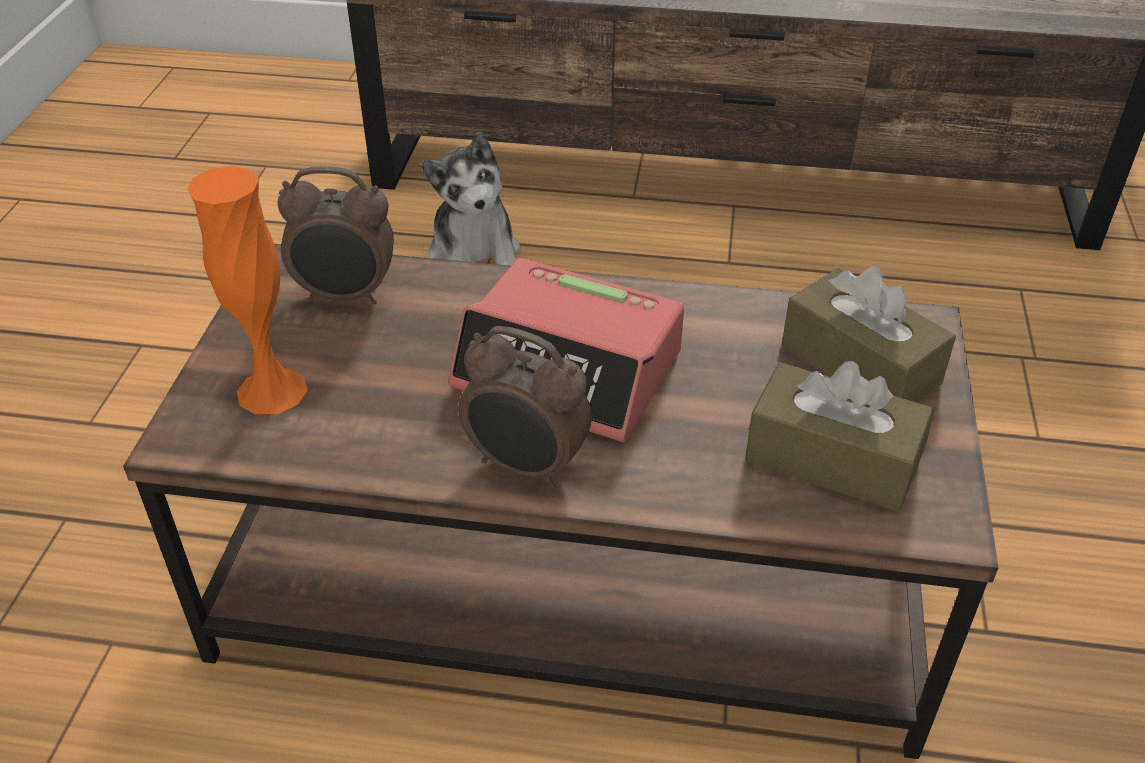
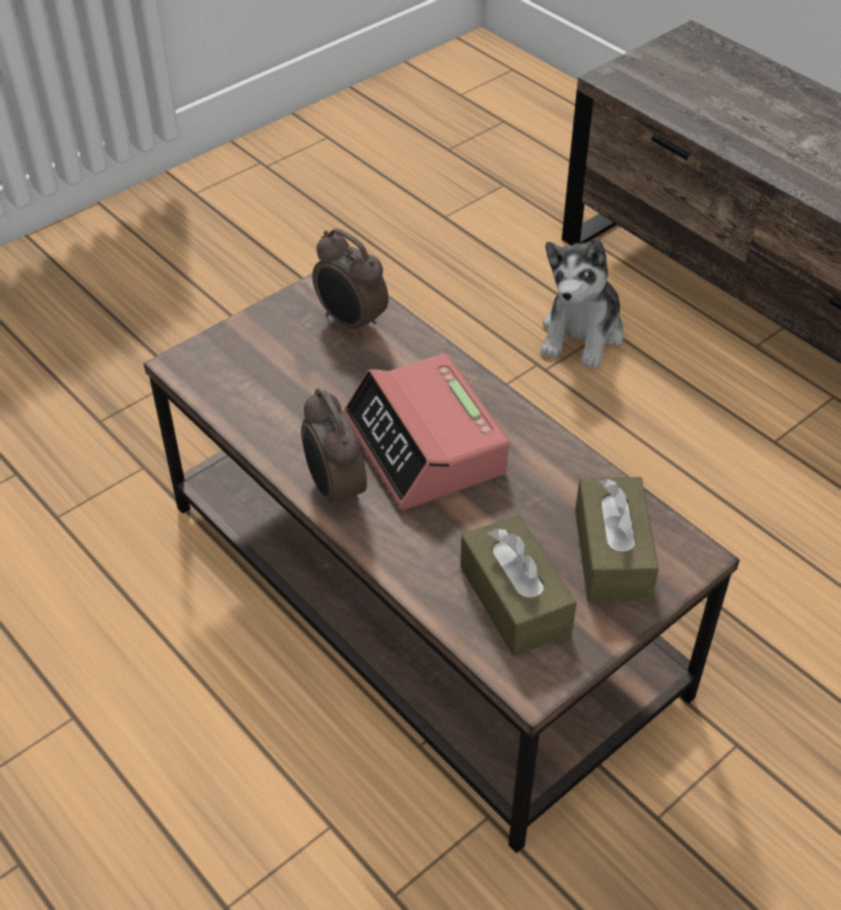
camera: 40 degrees right, 5 degrees up
(272, 390) = (252, 361): orange vase -> none

